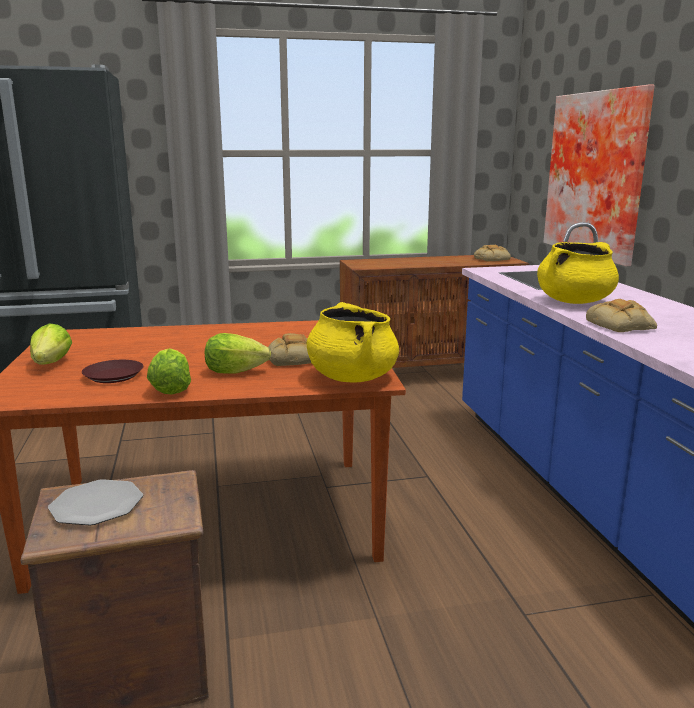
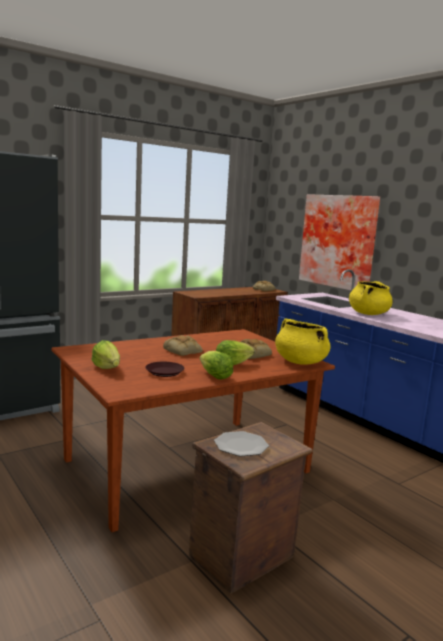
camera: 25 degrees left, 5 degrees down
(621, 326) = (410, 325): bread -> bread (183, 351)

